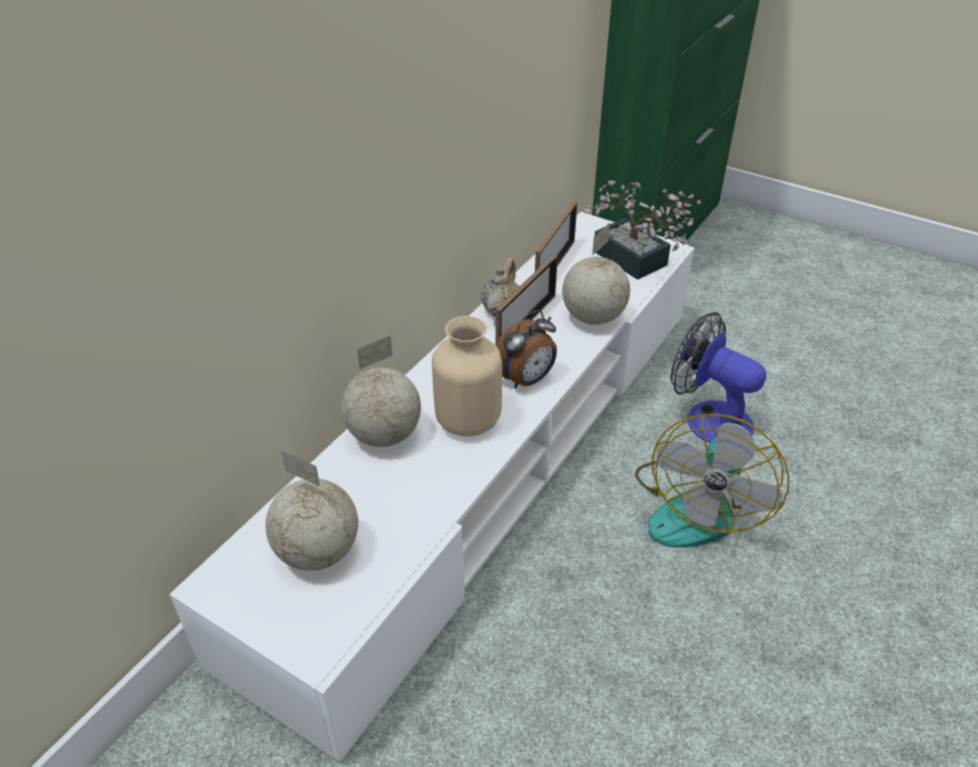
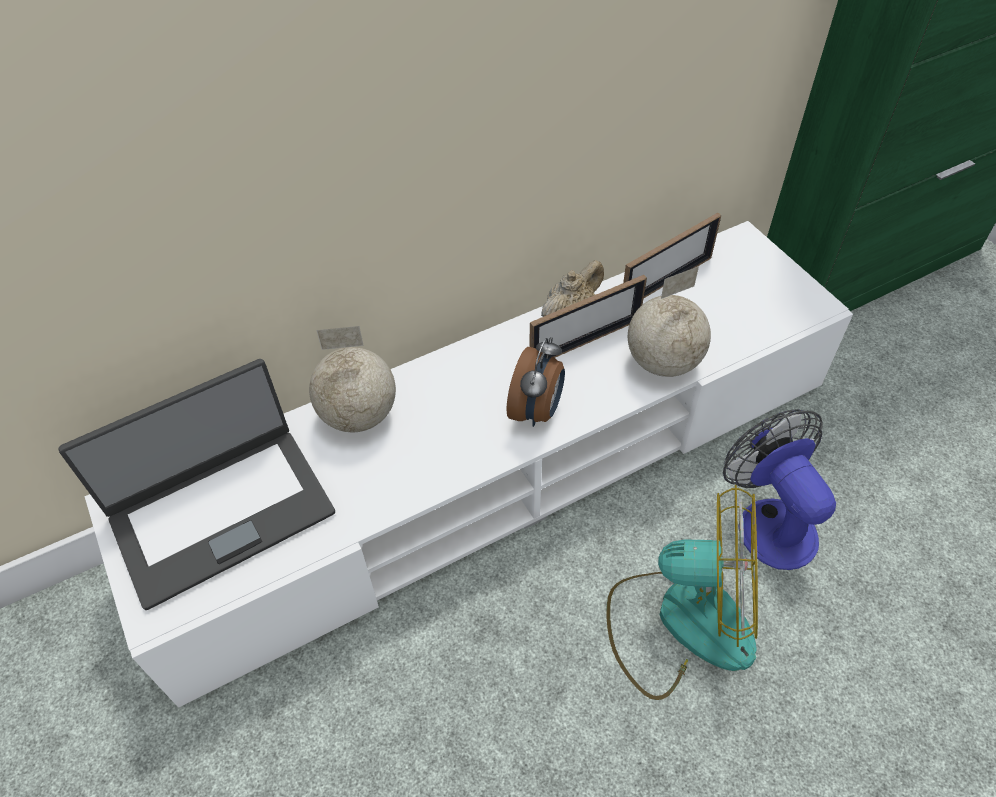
camera: 30 degrees right, 10 degrees up
(318, 551) = (221, 512): globe -> laptop
(468, 420) = (447, 433): beige vase -> none
(526, 380) = (537, 411): alarm clock -> alarm clock turned 60 degrees counterclockwise
(635, 262) = (764, 309): potted plant -> none
(697, 507) = (681, 620): fan -> fan turned 135 degrees counterclockwise

